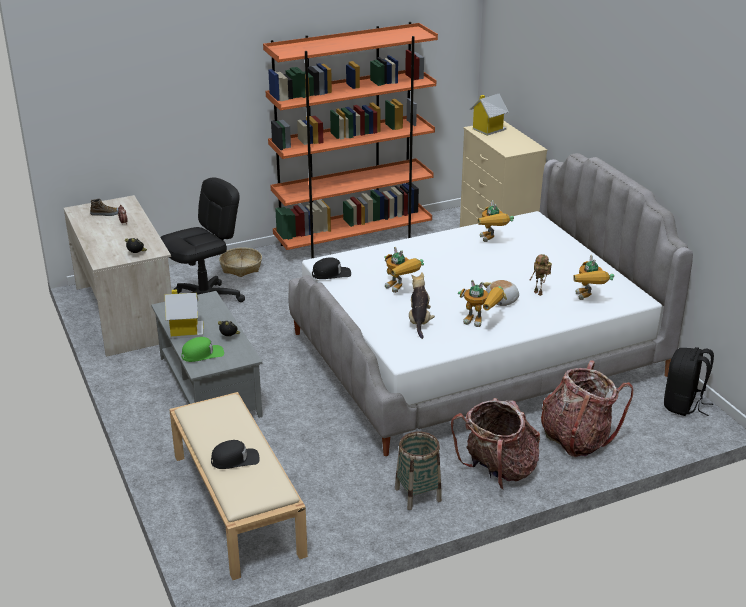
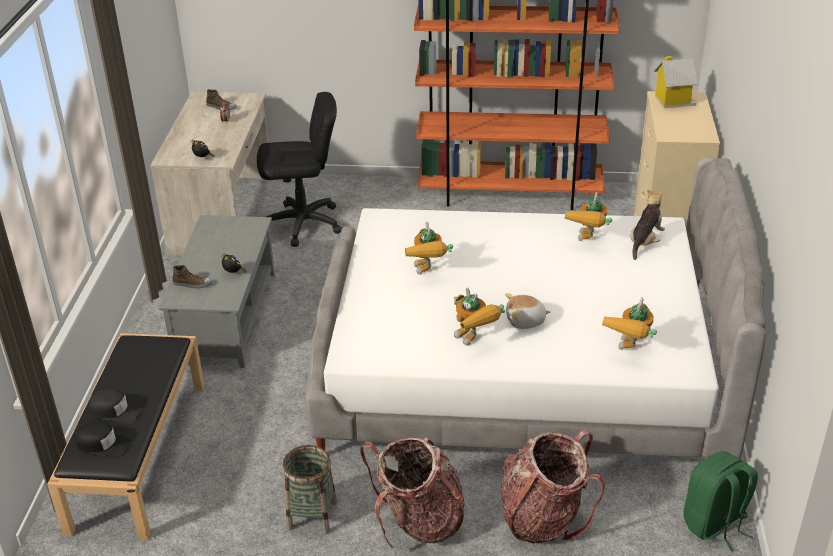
camera: 30 degrees right, 5 degrees up
(185, 330) = (202, 253): toy house -> none
(202, 354) = (192, 284): green cap -> shoe
(236, 503) = (138, 453): beige bench -> black bench
(241, 267) = (370, 195): basket -> none
(331, 273) = (374, 232): black cap -> black cap (103, 444)
(419, 322) = (409, 318): plush toy -> plush toy (645, 242)
(539, 293) = (577, 325): toy robot -> none
(683, 405) = (715, 524): black backpack -> green backpack

